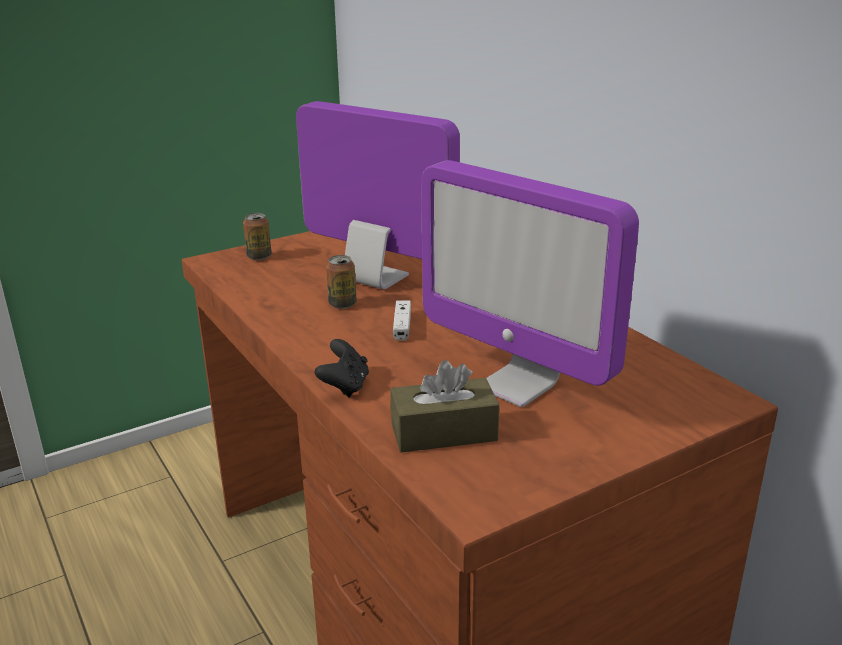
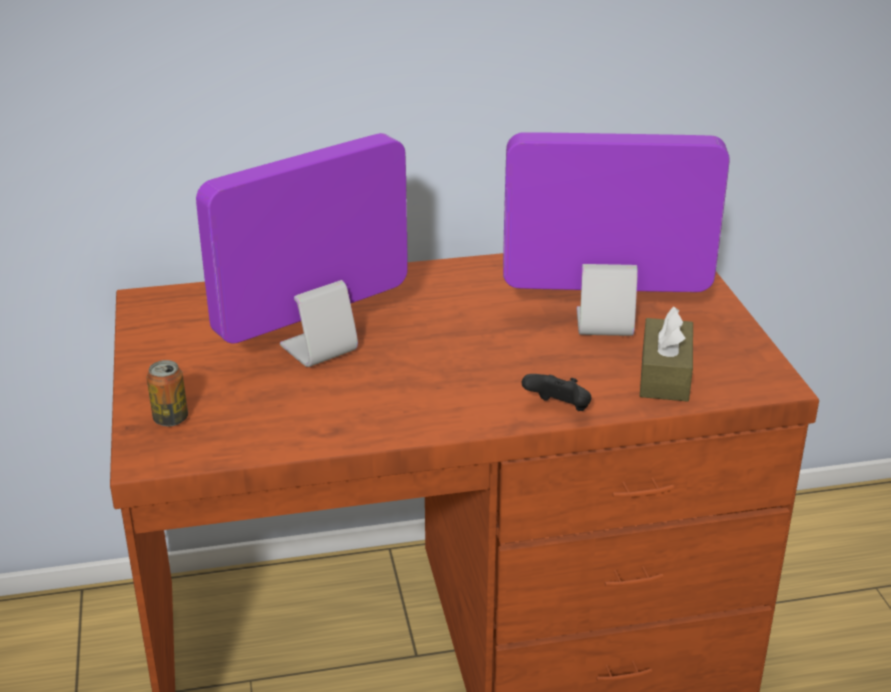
camera: 70 degrees left, 5 degrees up
(342, 304) = (369, 382): can -> none
(402, 326) = (450, 356): white game controller -> none
(517, 385) = (604, 324): monitor -> monitor turned 150 degrees counterclockwise

